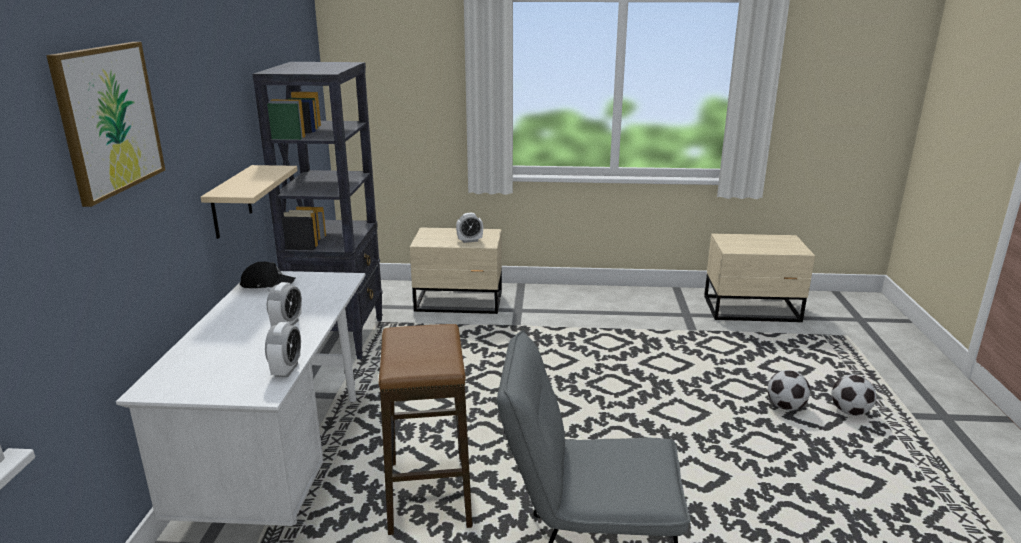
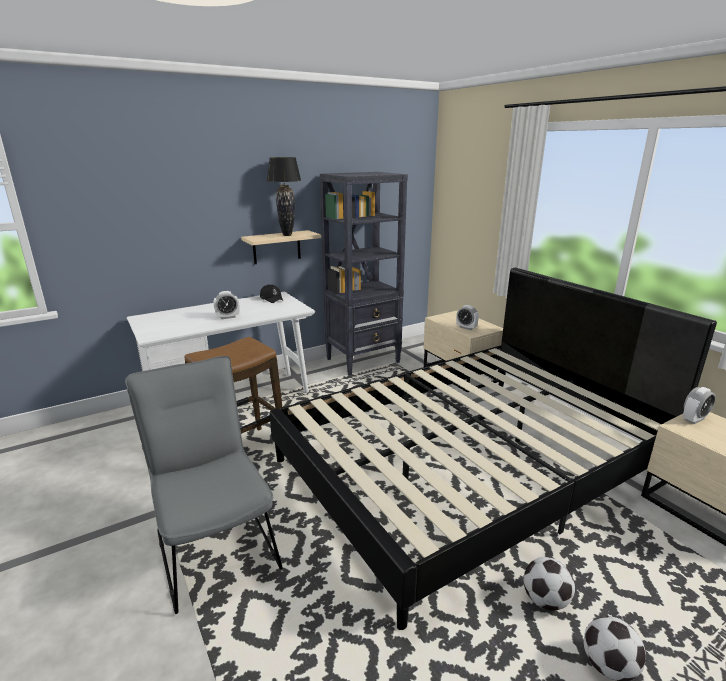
camera: 55 degrees right, 0 degrees up
(109, 119) = (159, 180): picture -> none
(259, 177) = (287, 235): none -> black table lamp
(286, 370) = (178, 333): alarm clock -> alarm clock (694, 419)
(612, 366) = (469, 466): none -> black bed

